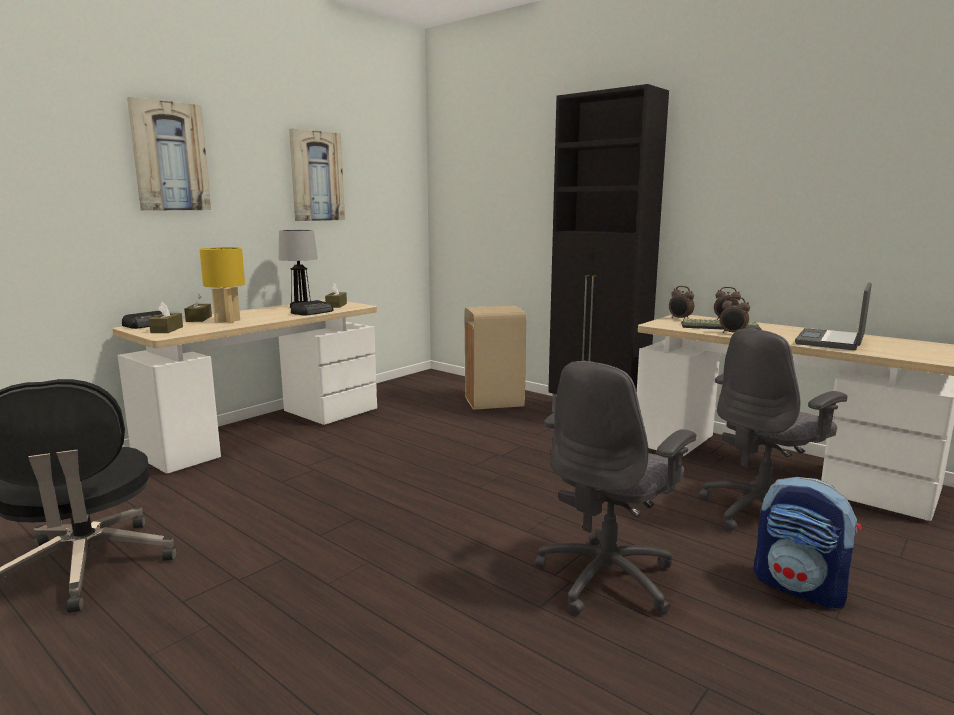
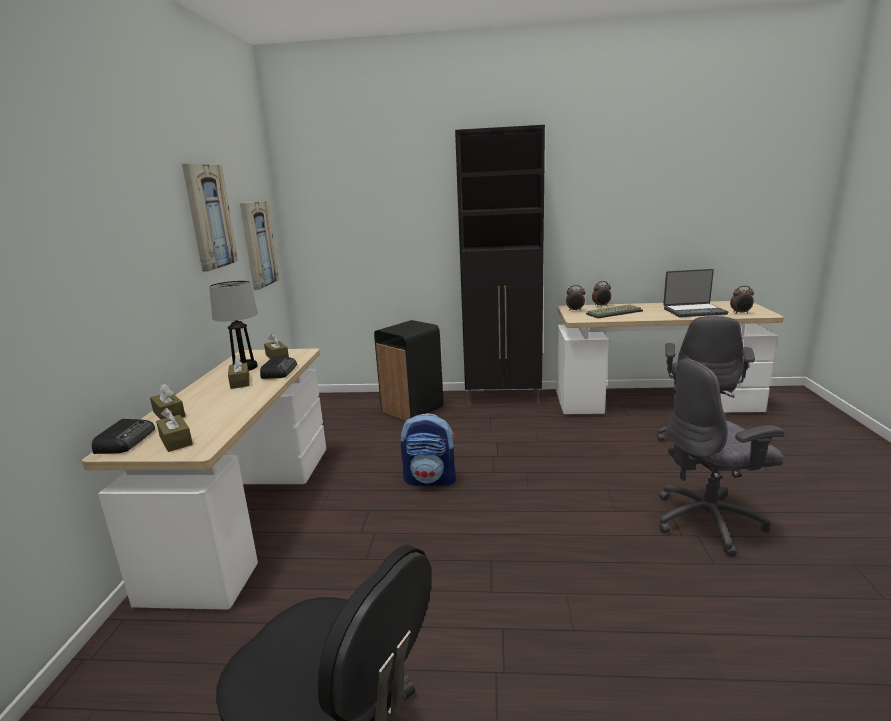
camera: 35 degrees left, 5 degrees up
(170, 157) = (89, 214): picture -> picture (258, 244)
(228, 321) = (217, 408): yellow table lamp -> none
(276, 313) = (240, 382): none -> brown tissue box
(493, 402) = (411, 410): beige trash can -> black trash can
(608, 578) = (709, 521): grey office chair -> grey office chair turned 75 degrees clockwise
(732, 333) = (636, 317): alarm clock -> alarm clock (740, 313)
(800, 588) = (786, 479): backpack -> backpack (431, 480)
(831, 341) = (694, 311): laptop -> laptop turned 90 degrees counterclockwise

